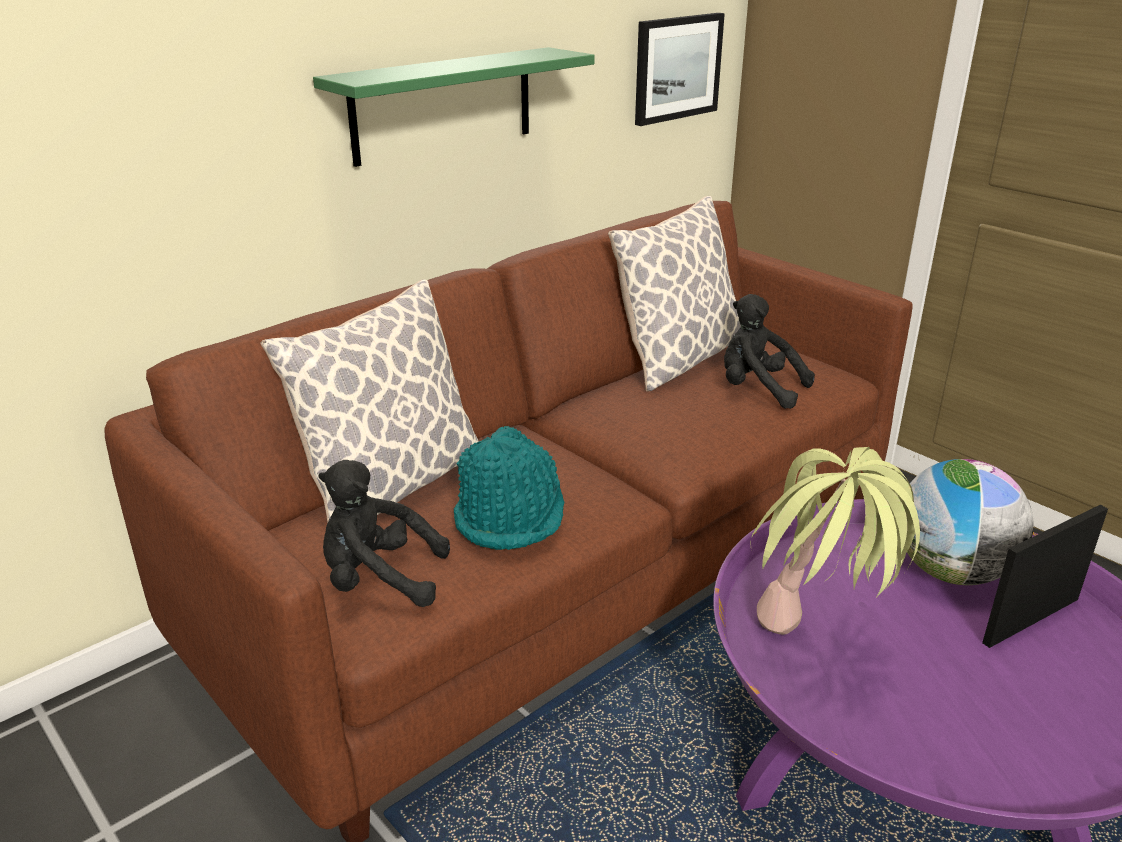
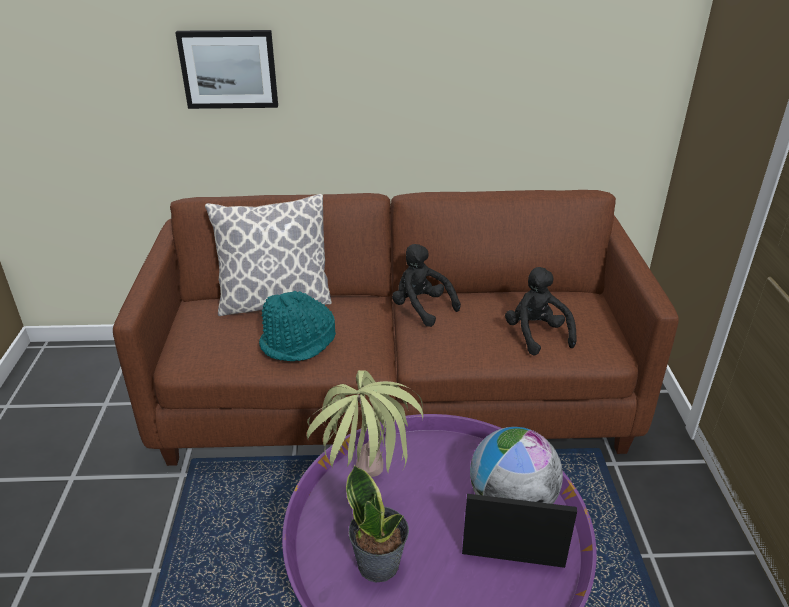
camera: 40 degrees right, 5 degrees up
(379, 580) = (209, 344): black plush toy -> black plush toy (421, 308)
(443, 105) = (392, 90): green shelf -> none
(677, 68) = (610, 87): picture -> picture (229, 69)
(677, 359) = (516, 294): pillow -> none
(940, 714) = (379, 563): none -> potted plant

